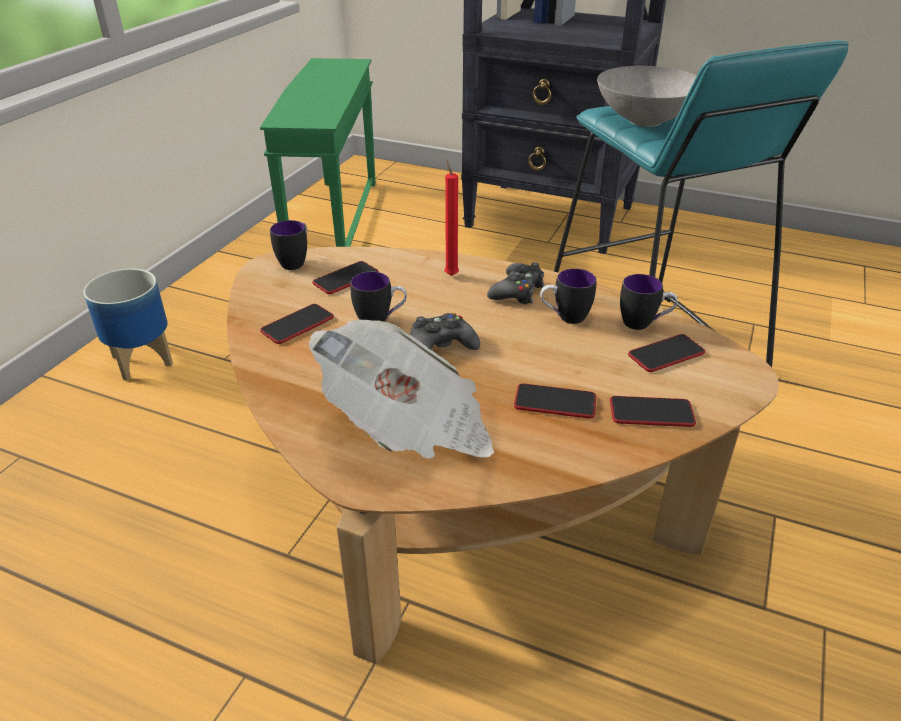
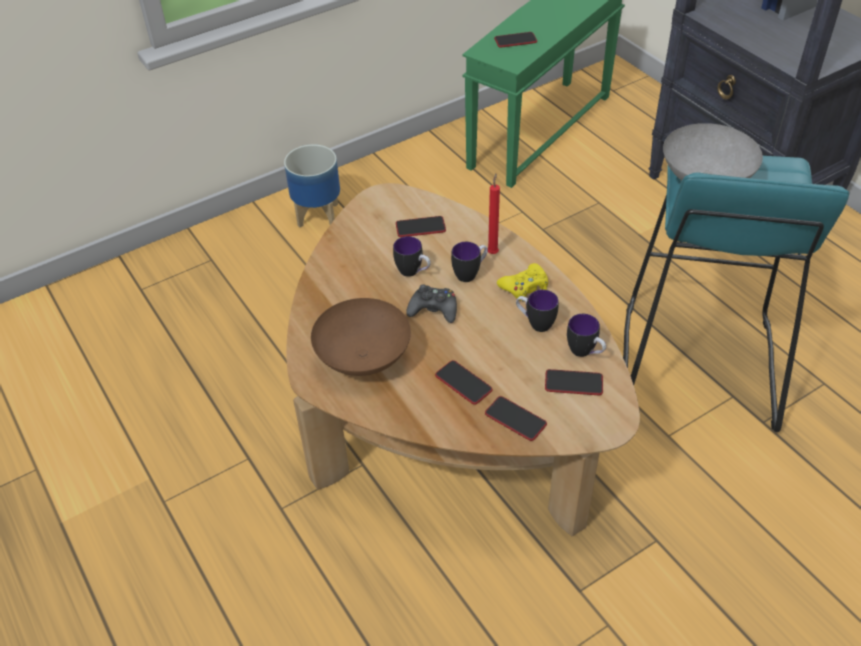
camera: 35 degrees right, 10 degrees up
(296, 261) = (401, 198): mug -> mug (470, 273)
(297, 325) = (361, 254): phone -> phone (515, 40)
(409, 427) = (364, 359): newspaper -> brown bowl
(517, 291) = (524, 287): black game controller -> yellow game controller

